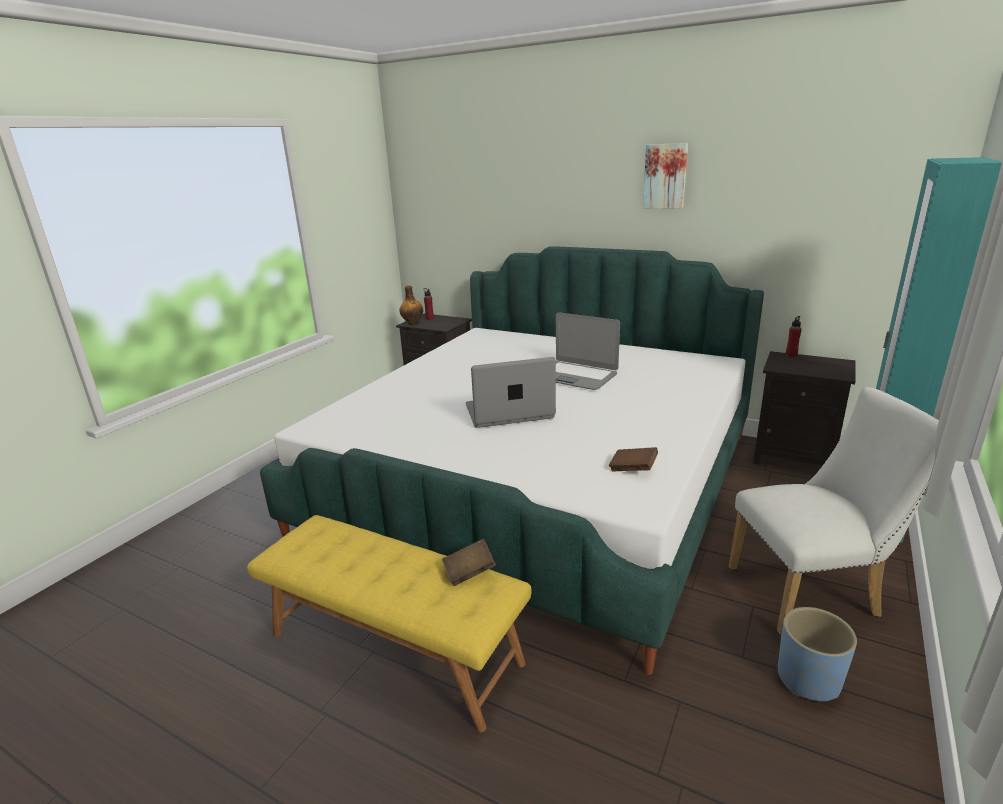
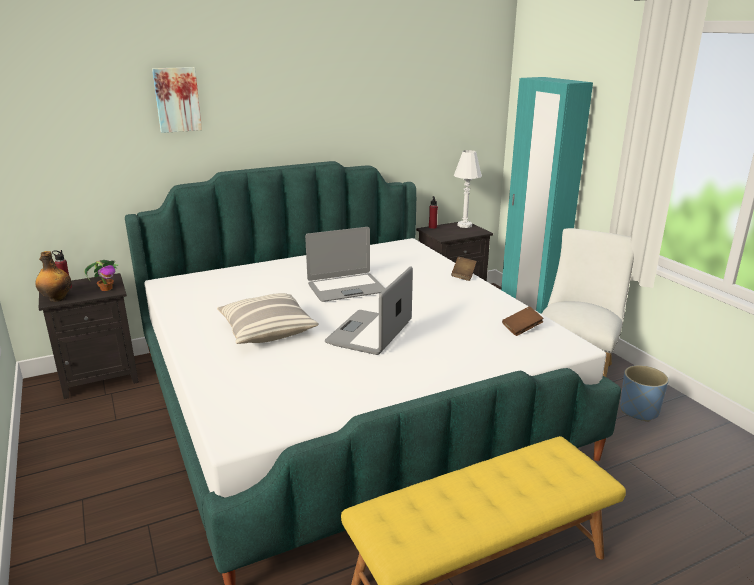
camera: 55 degrees left, 0 degrees up
(444, 325) = (106, 288): none -> potted plant
(458, 382) = (266, 330): none -> pillow
(469, 572) = (536, 452): brown book -> brown book (463, 275)
(665, 176) = (323, 94): picture -> picture (177, 99)
(837, 364) = (464, 225): none -> white table lamp

